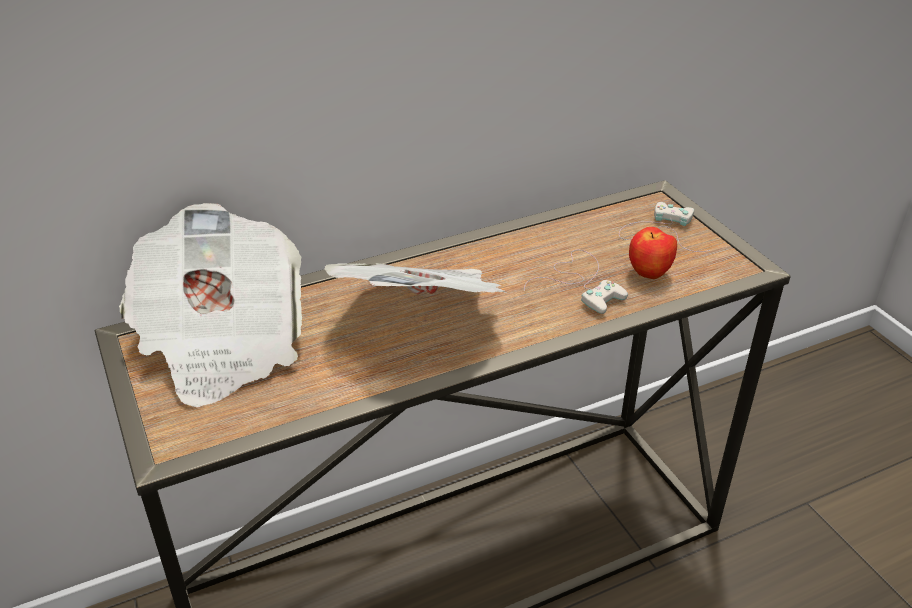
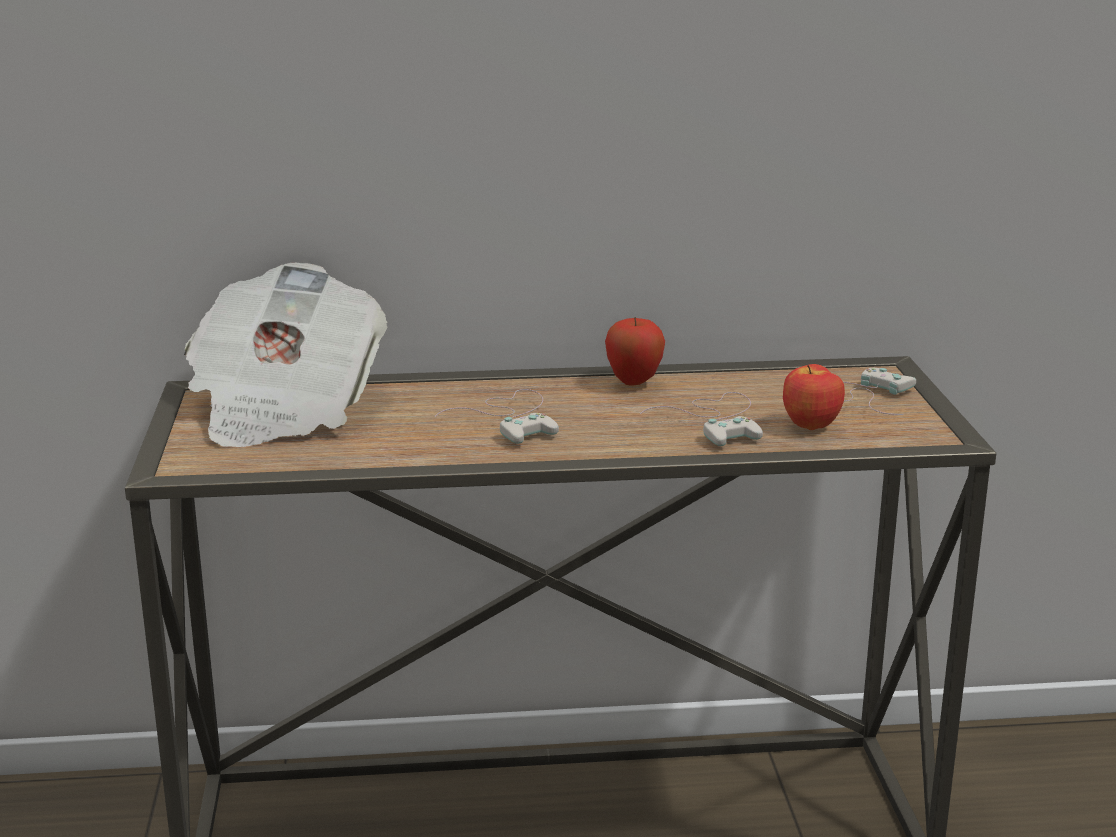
camera: 20 degrees right, 15 degrees down
(423, 315) = (511, 418): newspaper -> white game controller
(491, 249) = (634, 382): none -> apple

